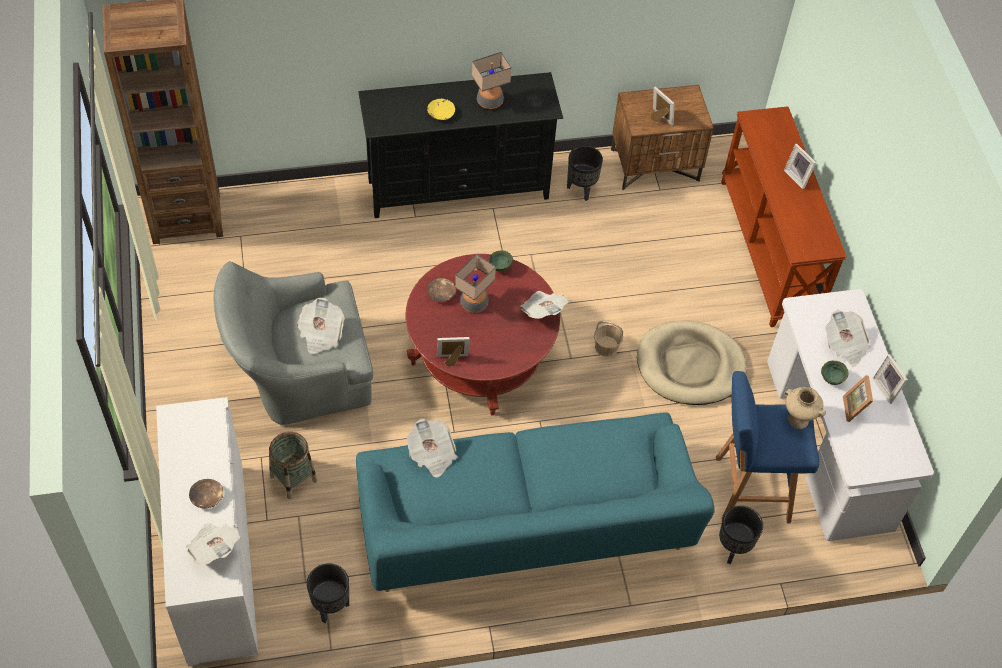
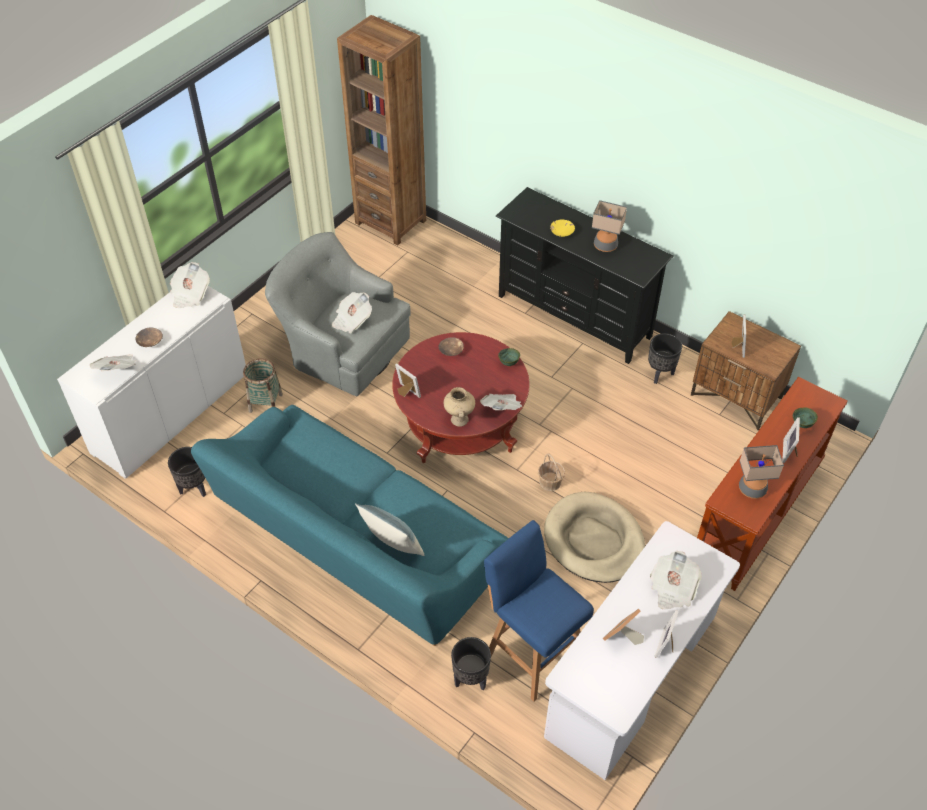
camera: 50 degrees right, 5 degrees down
(432, 454) = (325, 437): newspaper -> newspaper (190, 294)
(474, 302) = (464, 370): table lamp -> table lamp (752, 488)
(597, 493) = (393, 545): none -> pillow
(797, 420) = (568, 606): beige vase -> beige vase (459, 419)
(832, 379) = (630, 602): green bowl -> green bowl (802, 424)

